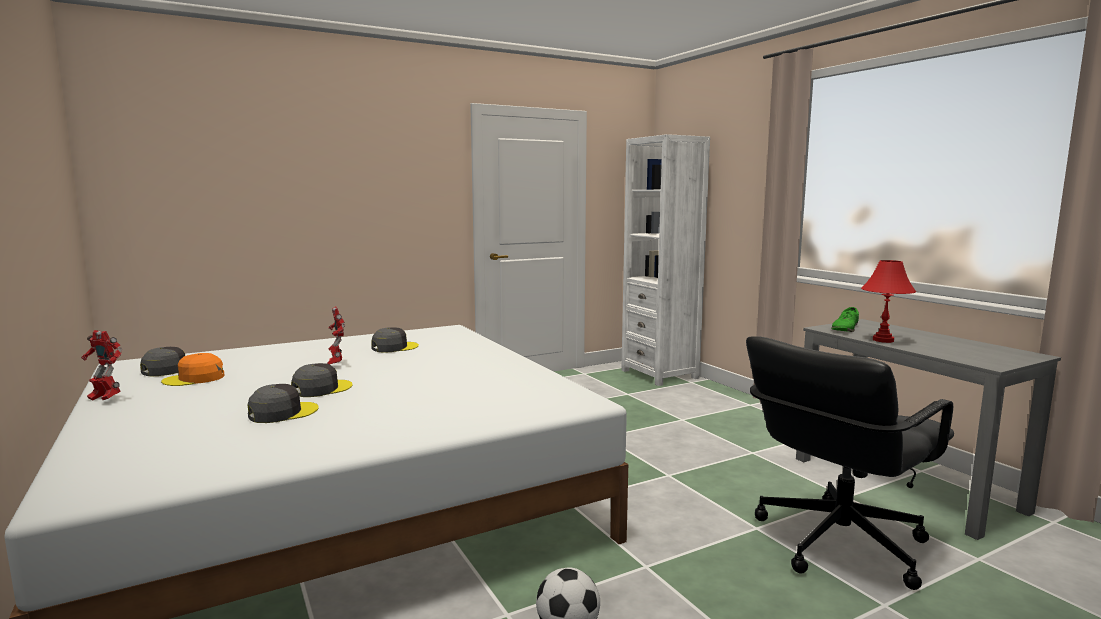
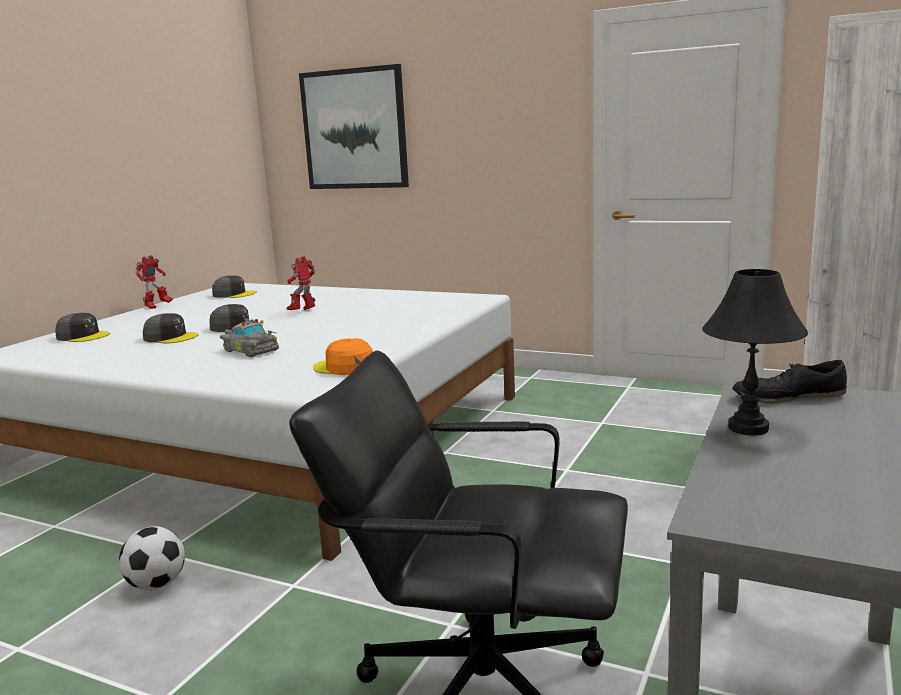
camera: 55 degrees right, 5 degrees up
(105, 399) = (157, 306): toy robot -> toy robot turned 135 degrees counterclockwise
(195, 378) = (221, 303): orange cap -> orange cap (344, 367)
(231, 179) = (354, 129): none -> picture
(394, 347) = (381, 306): grey cap -> grey cap (83, 336)
(423, 397) = (250, 350): none -> grey toy car
(845, 328) = (788, 397): green shoe -> black shoe
(883, 340) = (749, 428): red table lamp -> black table lamp

